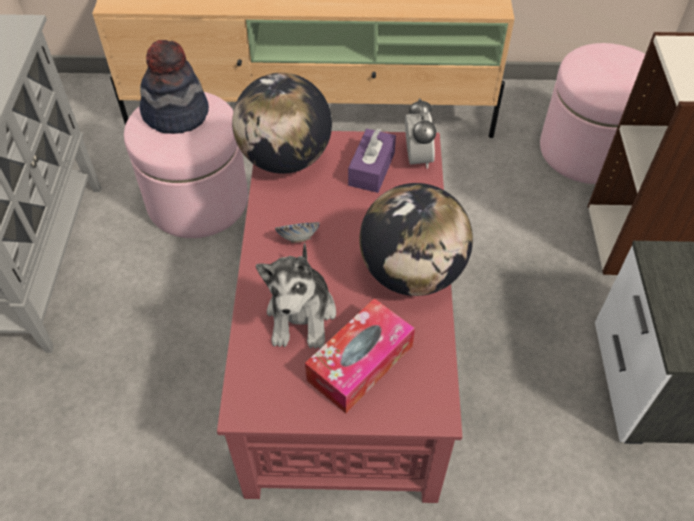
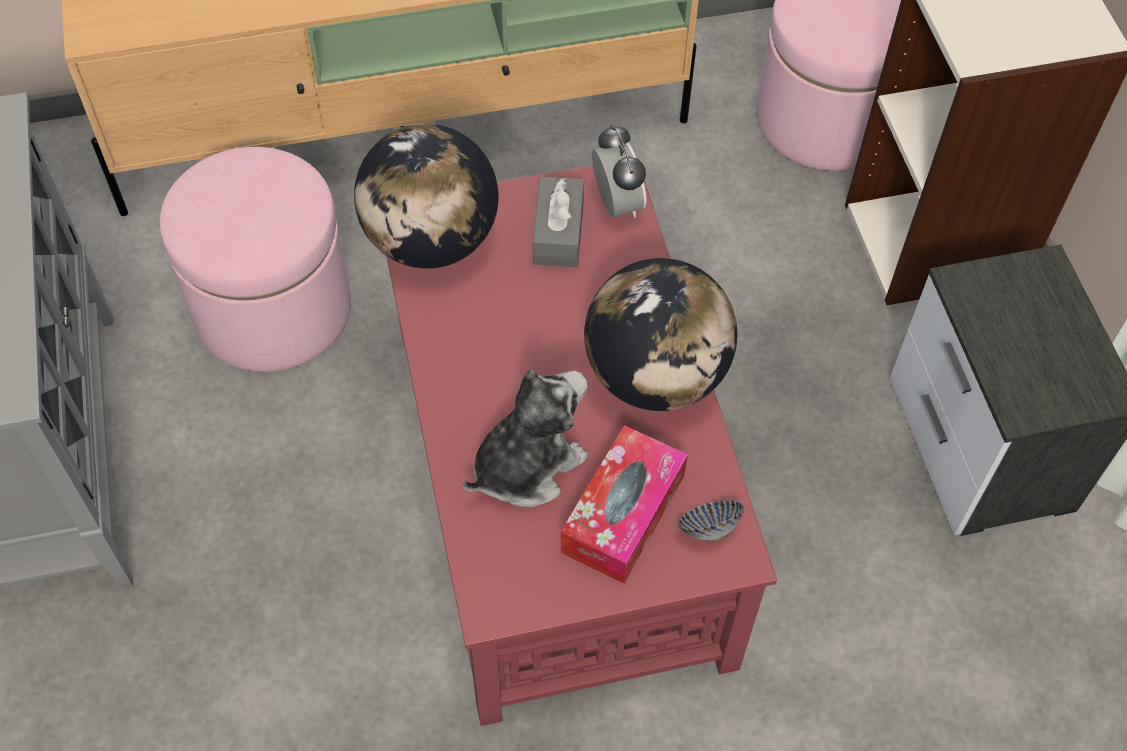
camera: 15 degrees left, 5 degrees up
(176, 114) = (234, 193): hat -> none
(298, 238) = (487, 356): bowl -> bowl (708, 528)
(301, 314) = (526, 465): plush toy -> plush toy turned 120 degrees counterclockwise
(371, 169) = (558, 233): purple tissue box -> grey tissue box

